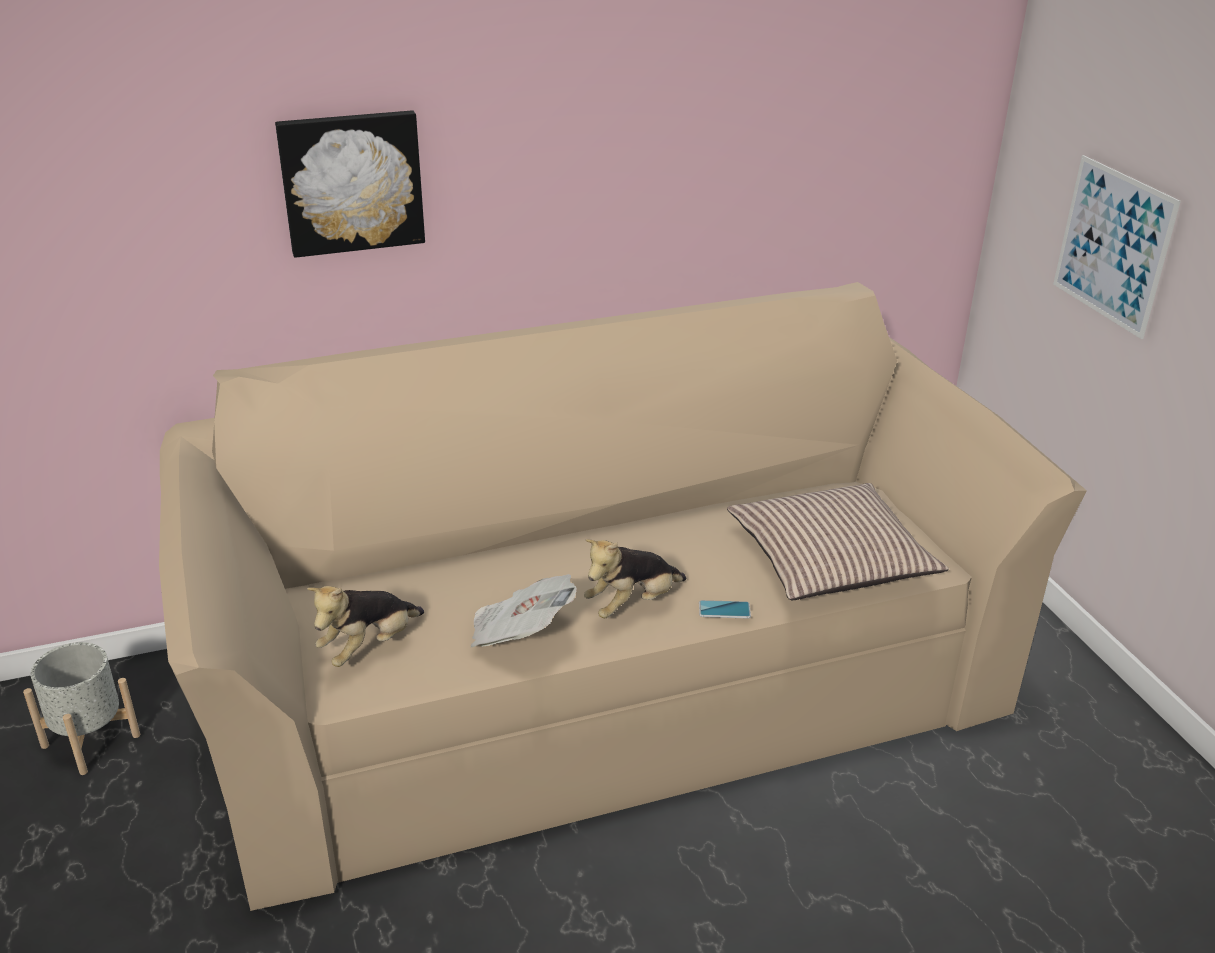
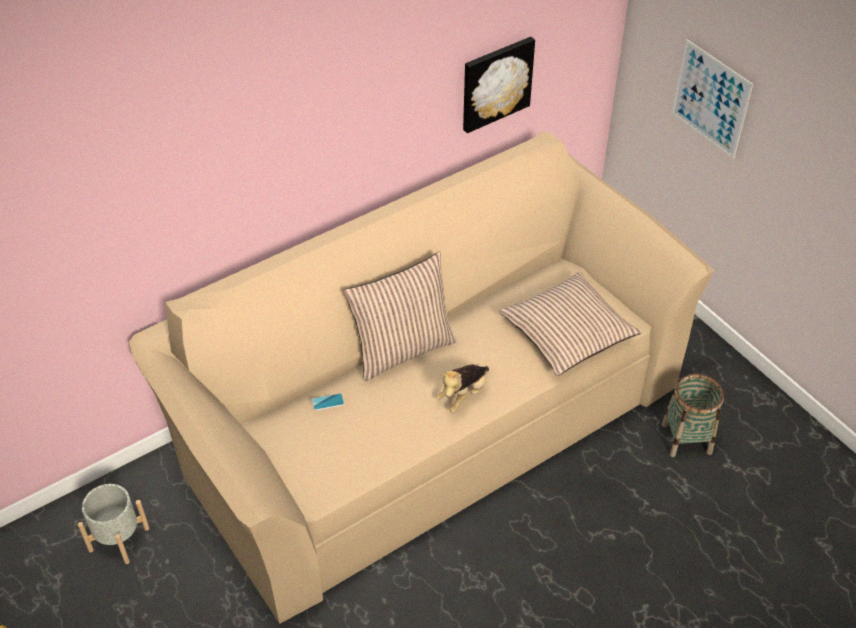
camera: 15 degrees left, 15 degrees up
(351, 182) = (232, 162): picture -> picture (495, 83)
(369, 647) = (318, 461): plush toy -> none
(520, 633) = (405, 431): newspaper -> none
(566, 535) = (402, 349): none -> pillow
(724, 610) = (518, 386): phone -> phone (328, 402)
(1015, 789) = (686, 438): none -> basket

